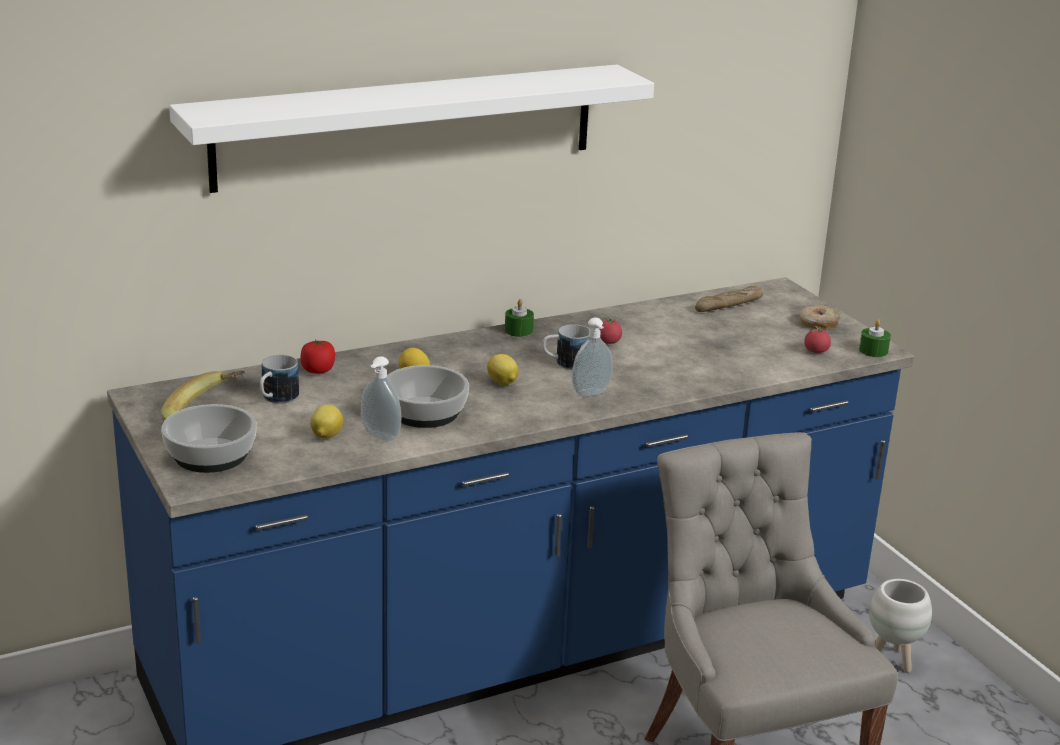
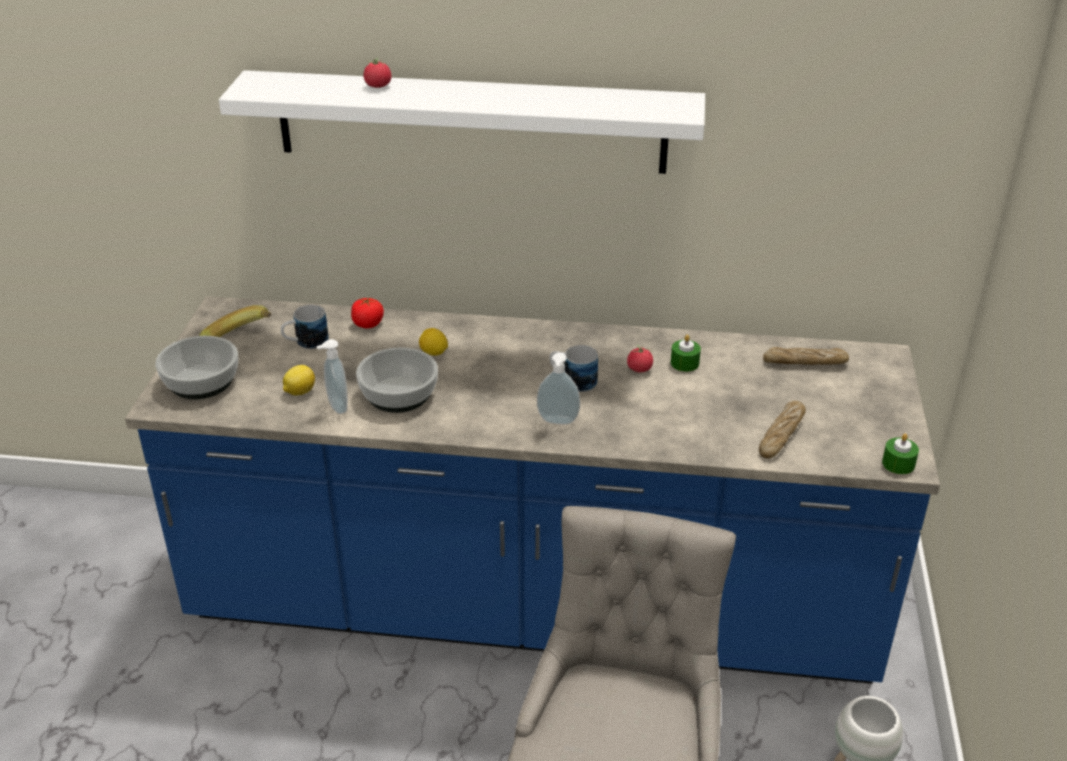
camera: 35 degrees right, 10 degrees up
(502, 383) = (495, 384): lemon -> none
(518, 330) = (574, 332): green candle -> green candle (684, 363)
(772, 356) = (781, 435): none -> bread
(816, 351) = (834, 444): tomato -> tomato (378, 86)
(818, 324) = (875, 412): donut -> none

